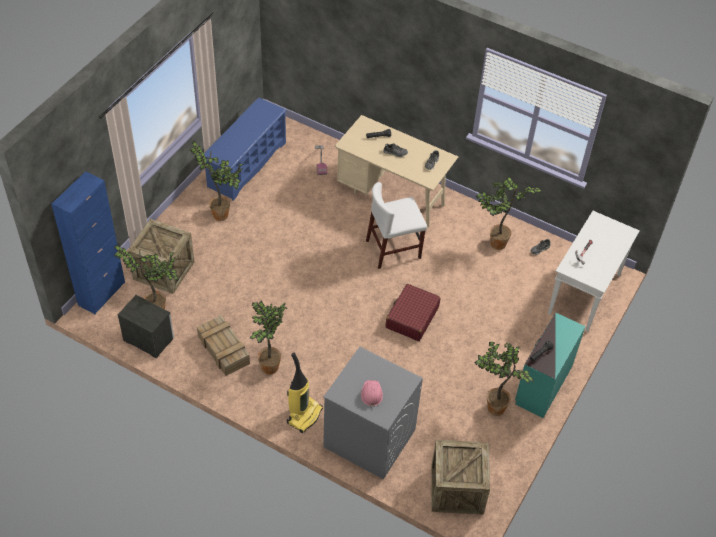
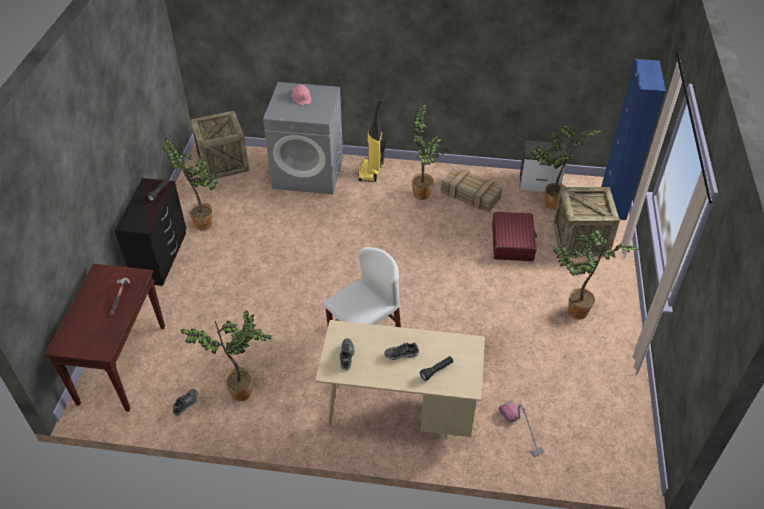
camera: 160 degrees right, 5 degrees down
(246, 164) = (604, 387): blue shoe rack -> none
(412, 317) = (312, 275): red suitcase -> red suitcase (512, 242)
(542, 384) = (161, 256): turquoise dresser -> black dresser
(584, 294) = (122, 363): white console table -> brown console table

